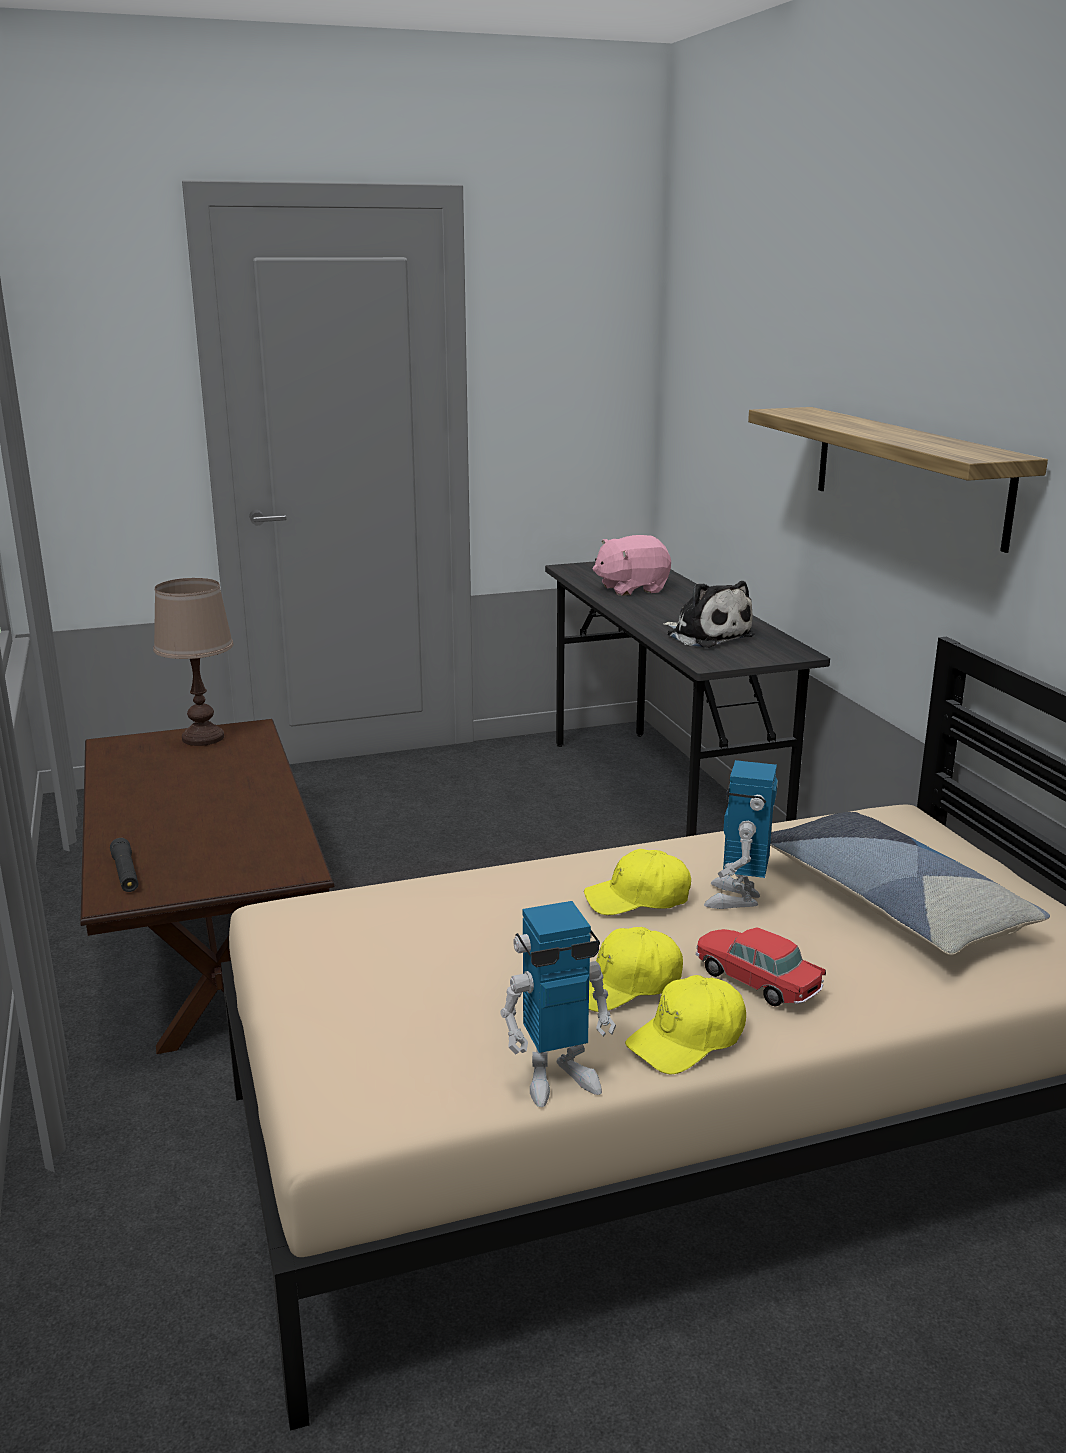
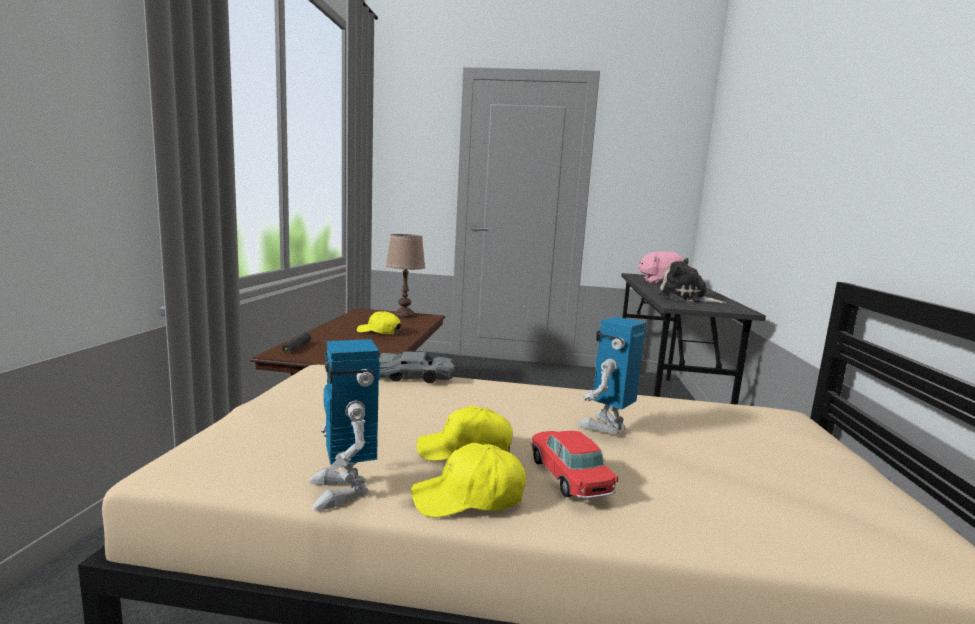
camera: 25 degrees right, 10 degrees down
(430, 888) = (413, 377): none -> grey toy car
(558, 1077) = (343, 489): toy robot -> toy robot turned 60 degrees clockwise
(638, 899) = (533, 410): yellow cap -> yellow cap (379, 332)
(707, 635) = (686, 298): plush toy -> plush toy turned 135 degrees clockwise
(892, 902) = (739, 461): pillow -> none
(908, 473) = (830, 173): shelf -> none

